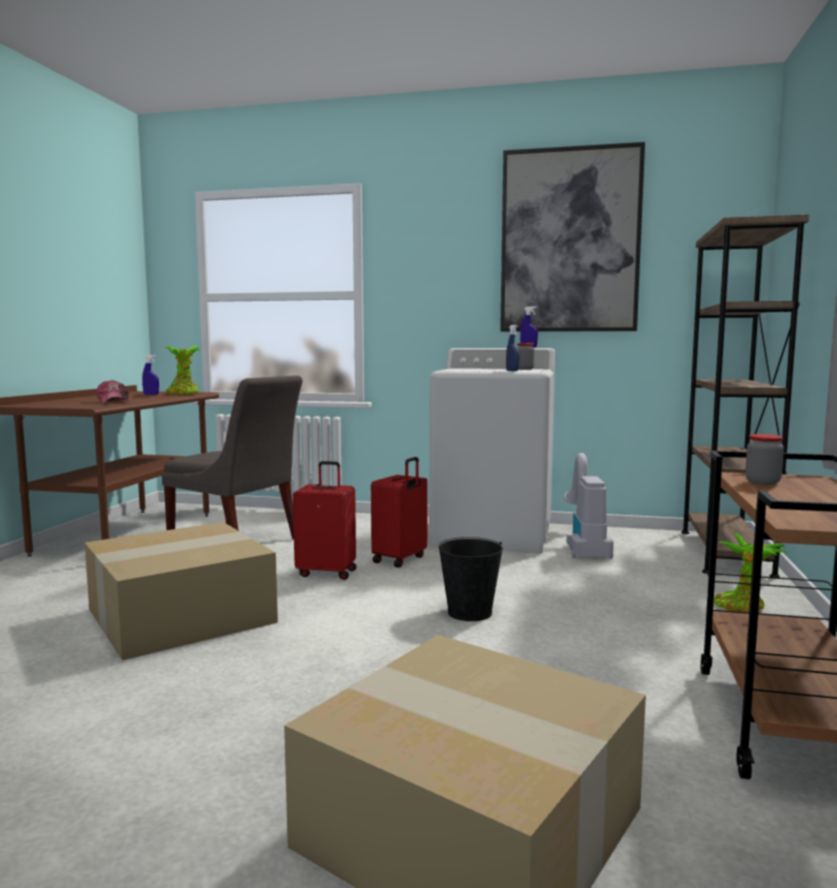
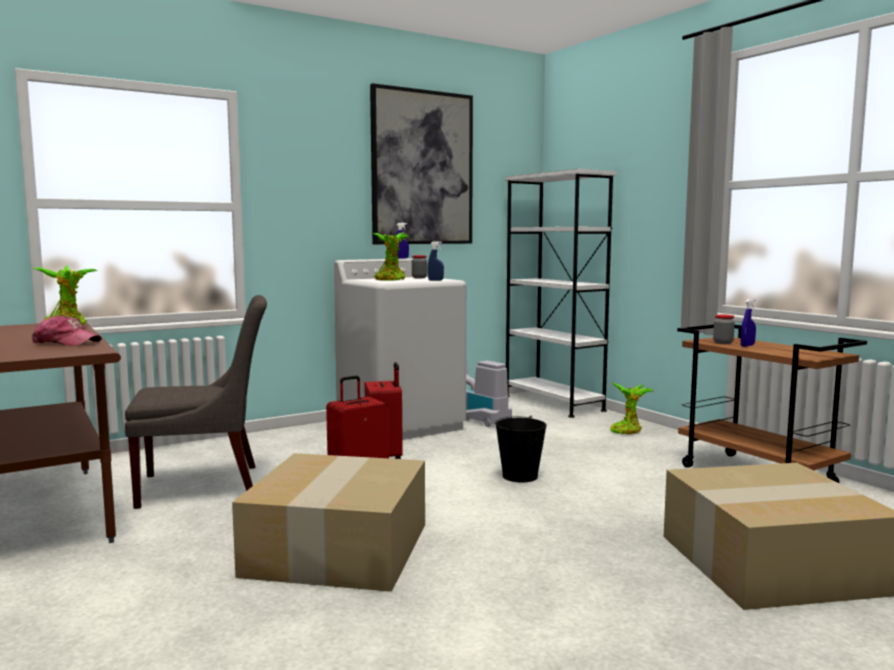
camera: 45 degrees left, 0 degrees up
(151, 394) = (23, 330): blue spray bottle -> blue spray bottle (747, 345)
(475, 369) = (391, 280): none -> potted plant
(725, 552) = (553, 403): brown bookcase -> white bookcase

